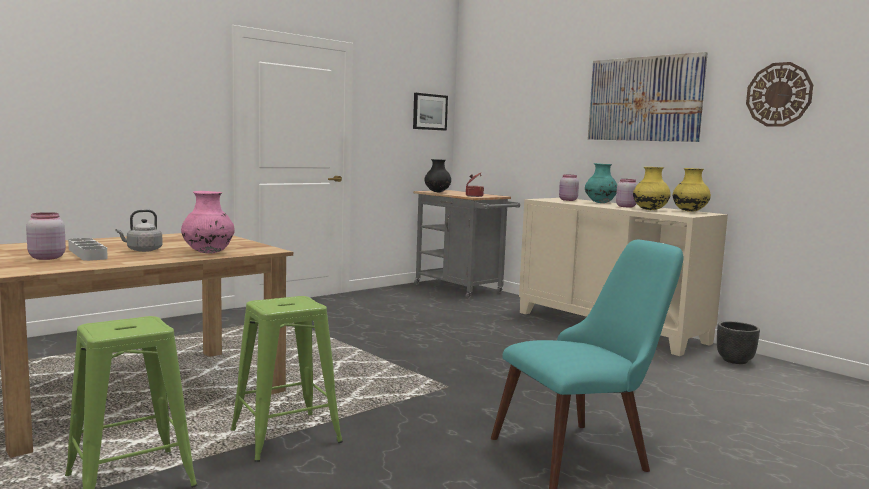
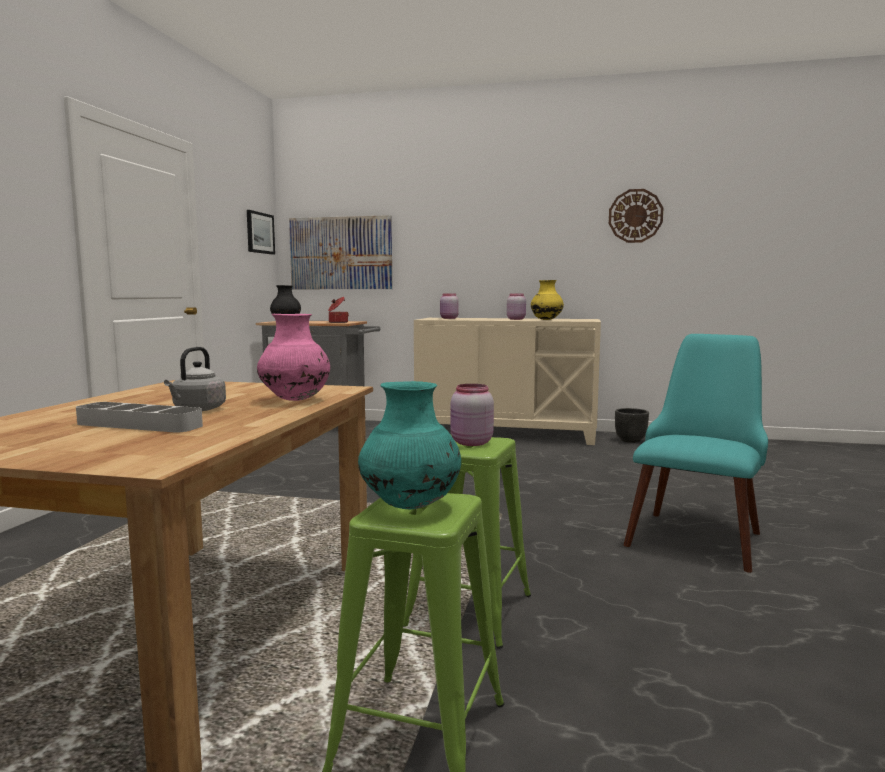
camera: 35 degrees left, 0 degrees up
(46, 258) = (100, 439): pink jar -> pink jar (470, 443)
(600, 203) = (483, 318): turquoise vase -> turquoise vase (410, 506)
(644, 99) = (510, 219): picture -> picture (340, 253)
(690, 211) = (571, 319): yellow vase -> none

